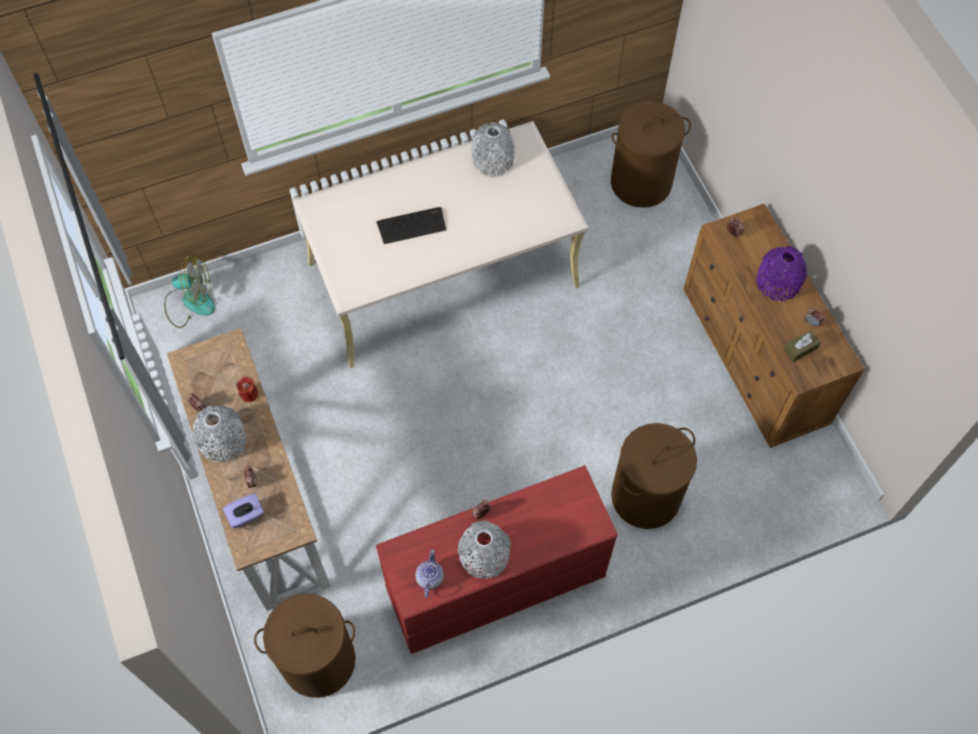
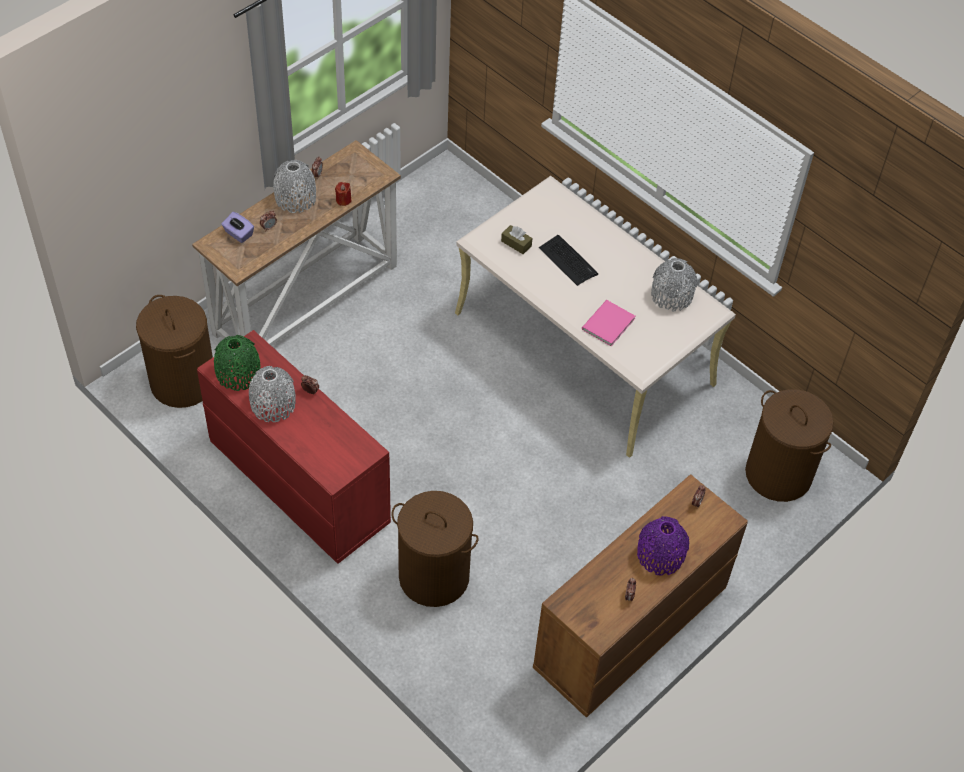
camera: 65 degrees right, 10 degrees down
(190, 302) = (462, 187): fan -> none
(429, 578) = (238, 374): teapot -> green vase
(503, 224) = (606, 324): none -> pink book
(800, 349) = (594, 593): brown tissue box -> brown tissue box (516, 243)

